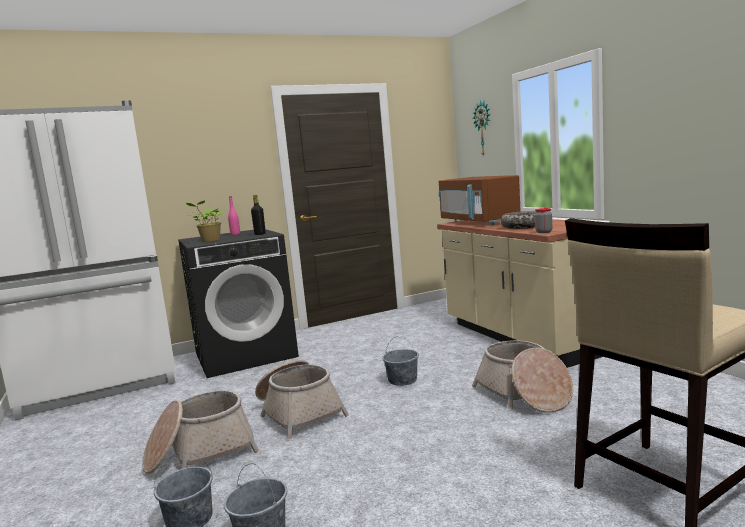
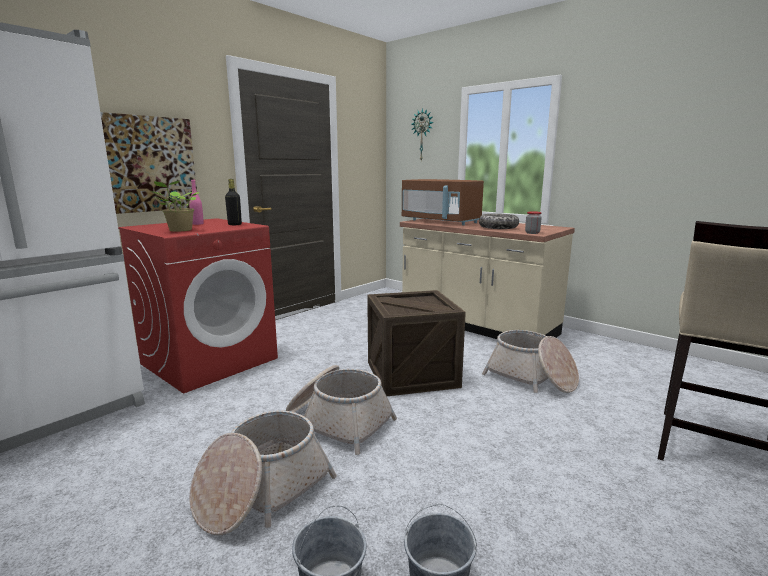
camera: 25 degrees left, 5 degrees up
(202, 187) = (147, 164): none -> picture
(246, 355) = (210, 360): black washing machine -> red washing machine
(402, 380) = (412, 374): grey bucket -> crate

